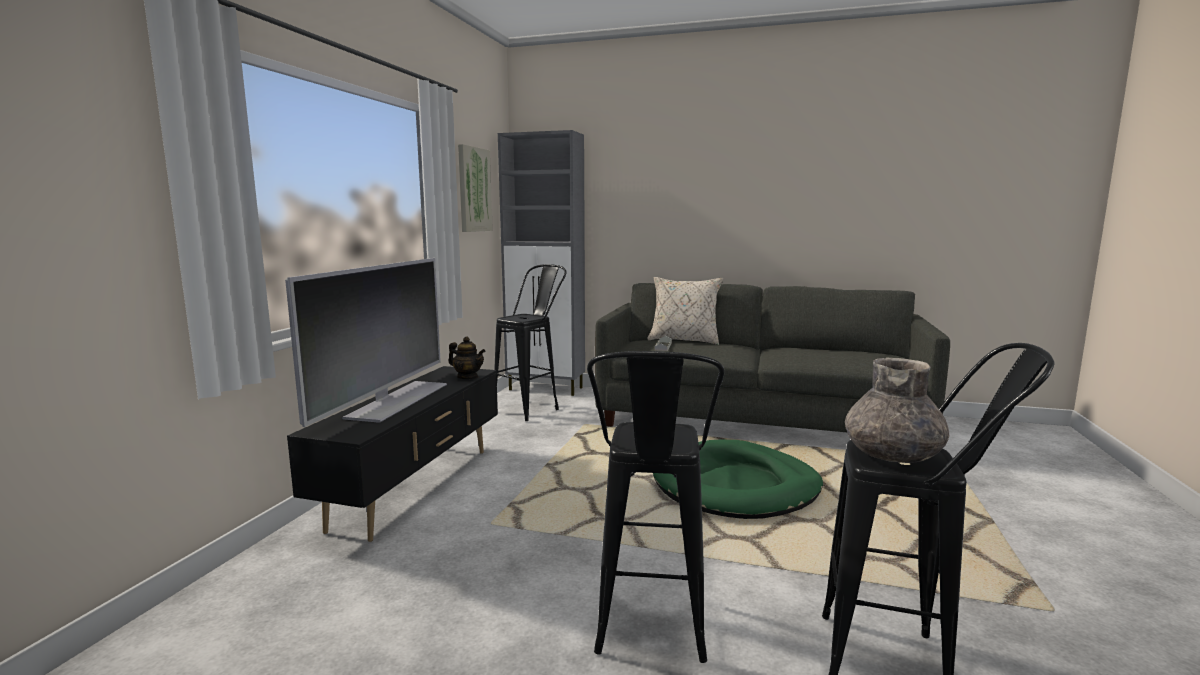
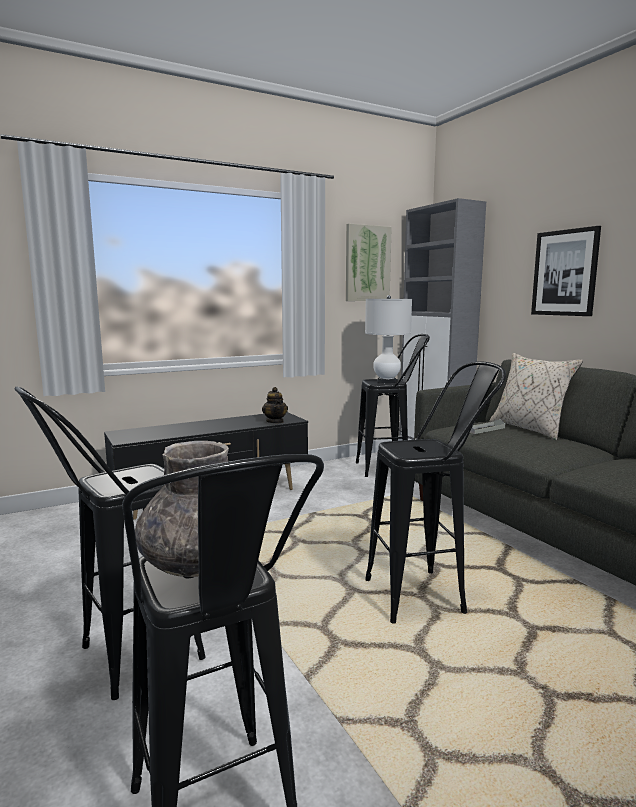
camera: 45 degrees right, 0 degrees up
(396, 400) = (197, 426): television -> none
(524, 317) = (386, 381): none -> white table lamp
(672, 206) = (565, 273): none -> picture
(736, 486) = (429, 594): green dog bed -> black stool

